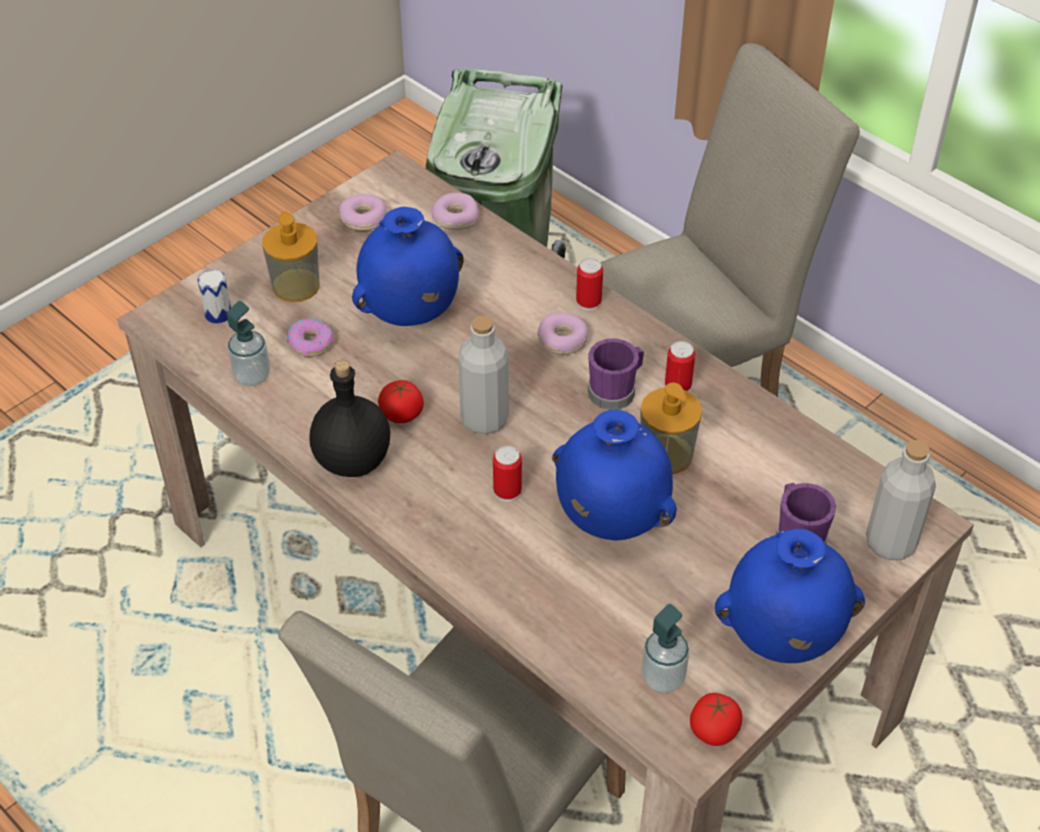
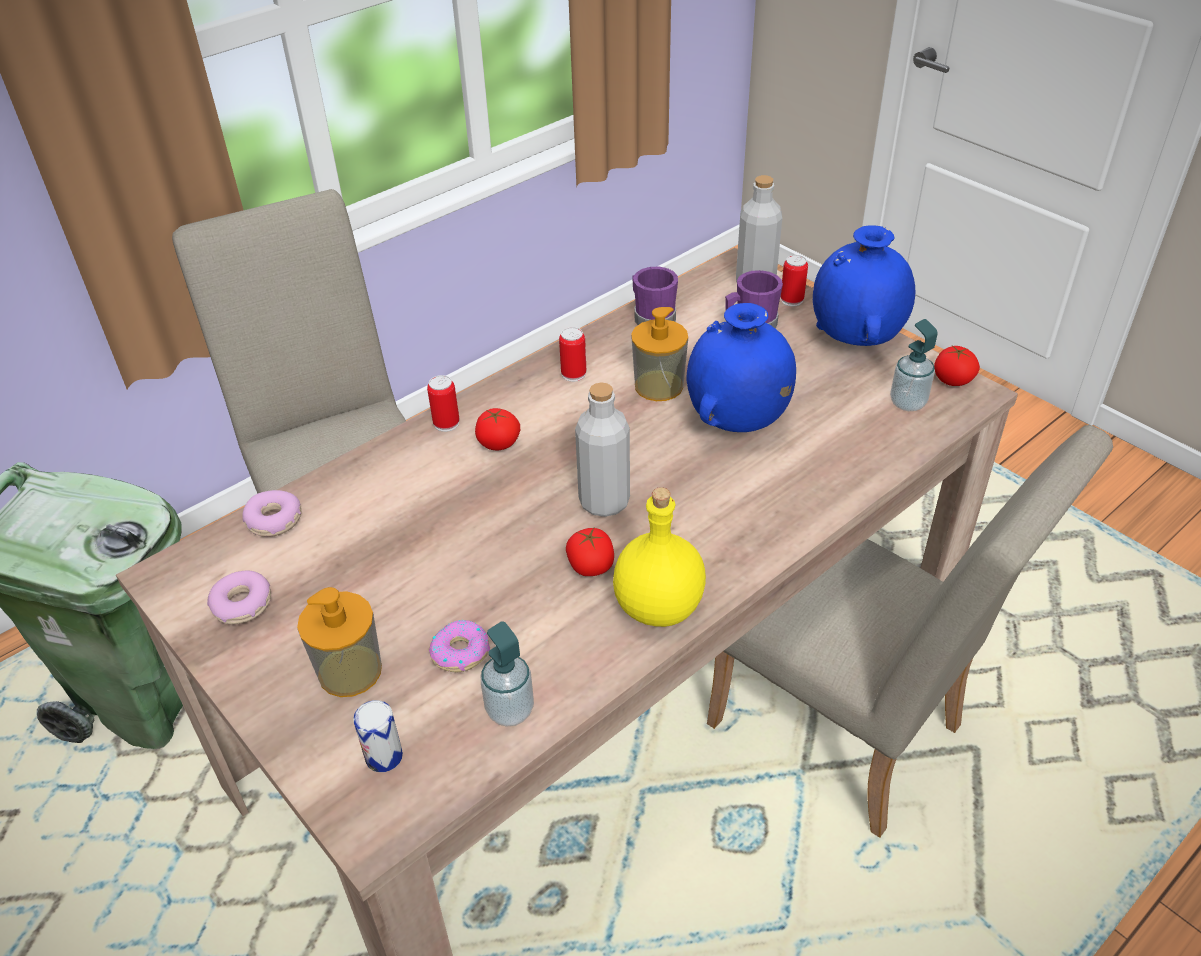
camera: 85 degrees left, 5 degrees down
(354, 461) = (659, 606): black bottle -> yellow bottle
(410, 314) = (431, 560): blue vase -> none
(507, 491) = (703, 487): can -> can (791, 300)
(562, 340) = (499, 443): donut -> tomato
(615, 391) = (575, 412): purple mug -> purple mug (651, 317)

